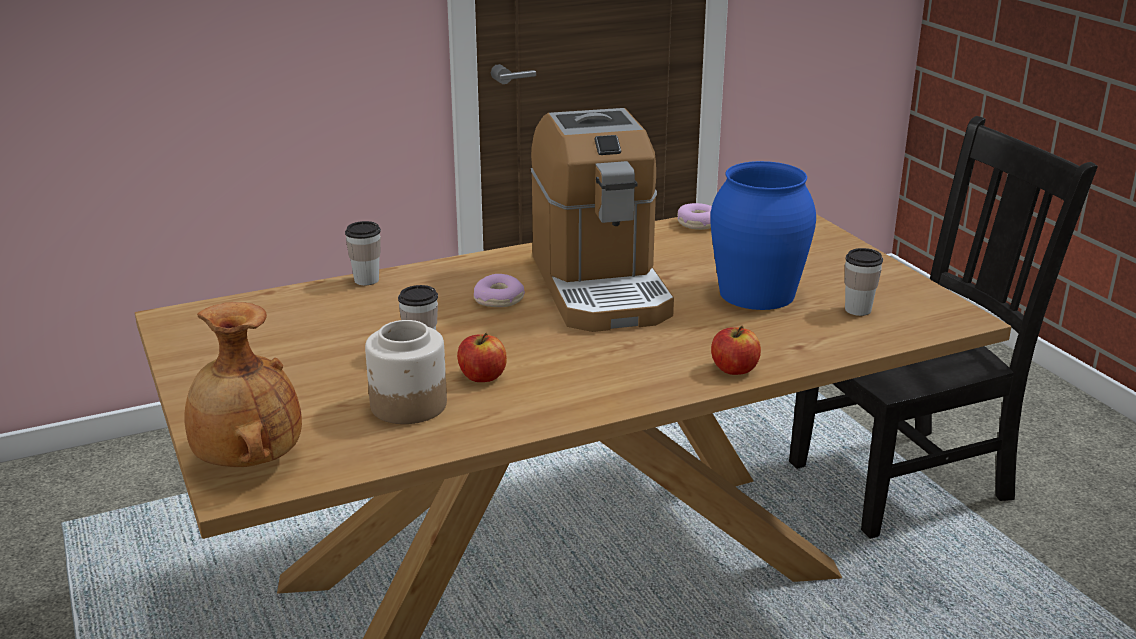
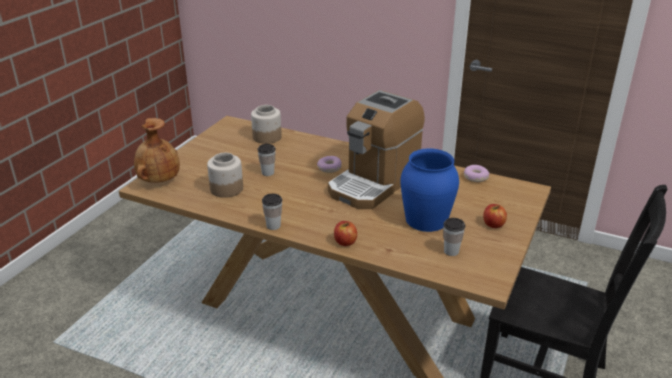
camera: 50 degrees right, 5 degrees up
(297, 308) = (266, 137): none -> jar
(366, 280) = (306, 138): cup -> cup (273, 226)
(482, 376) = (264, 192): apple -> apple (493, 224)

